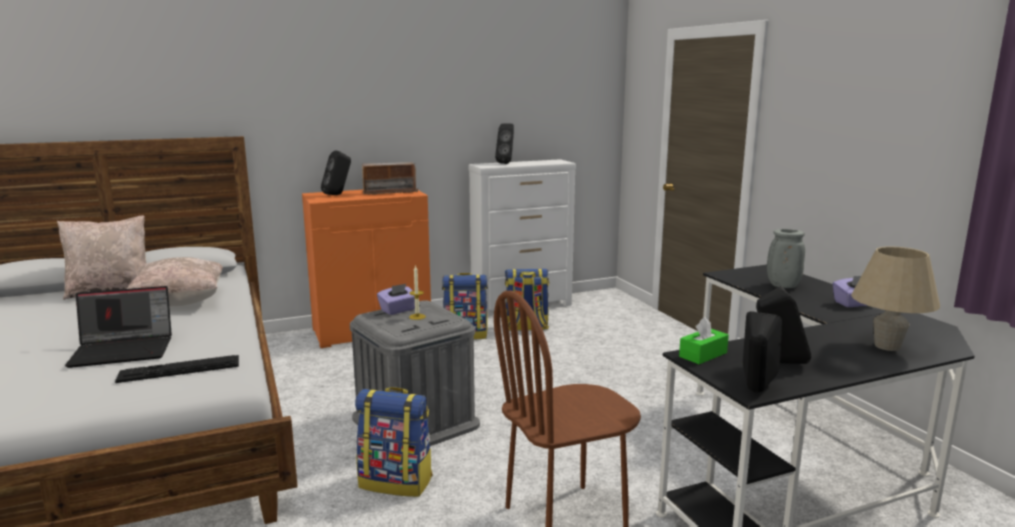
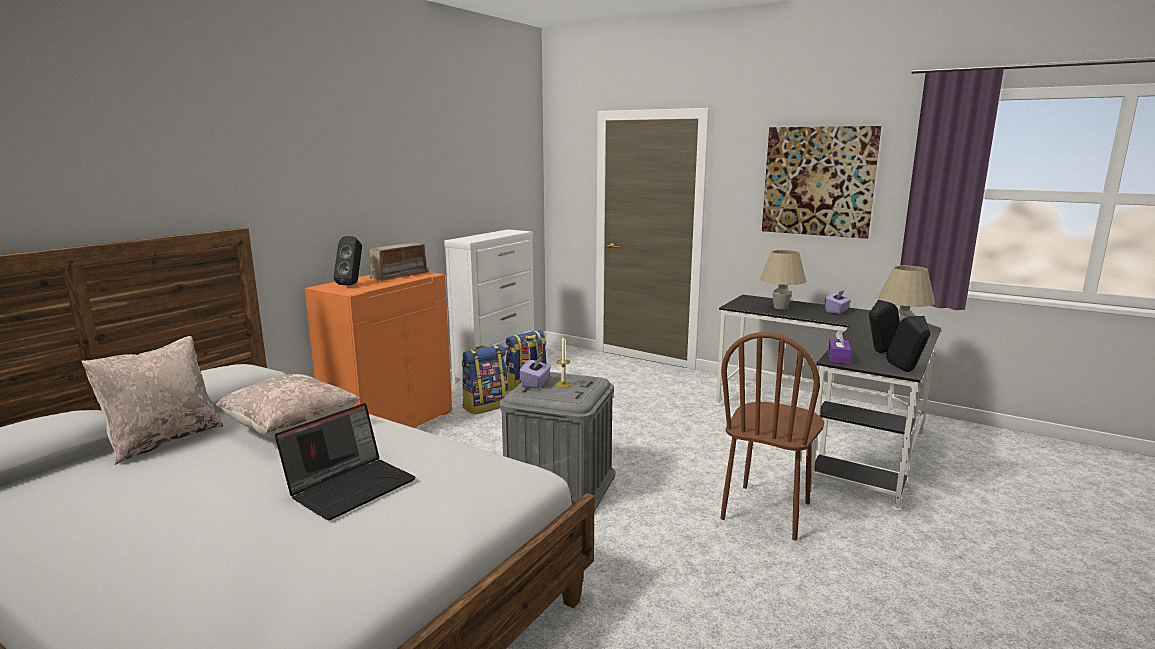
camera: 35 degrees left, 0 degrees up
(179, 368) = (457, 482): keyboard -> none
(396, 482) = (621, 534): backpack -> none
(506, 163) = (478, 236): black speaker -> none
(703, 355) = (838, 358): green tissue box -> purple tissue box
(782, 286) = (780, 307): grey vase -> beige table lamp
(878, 118) = (818, 181): none -> picture

